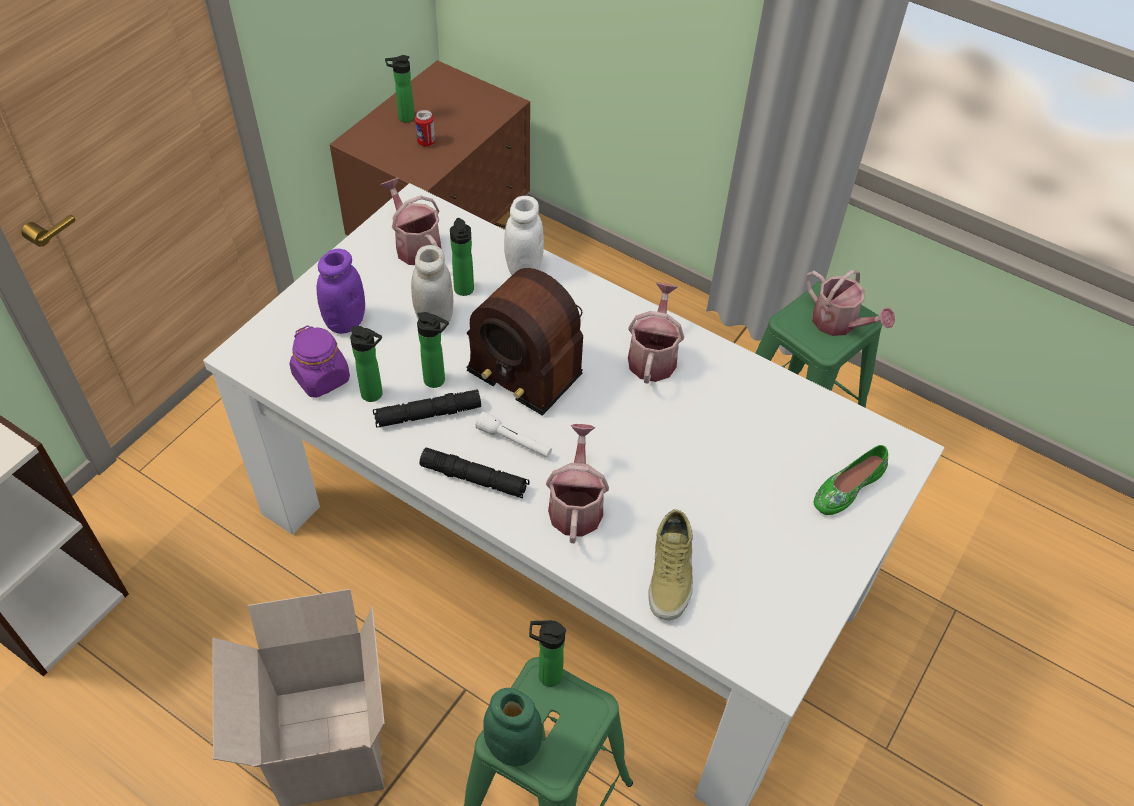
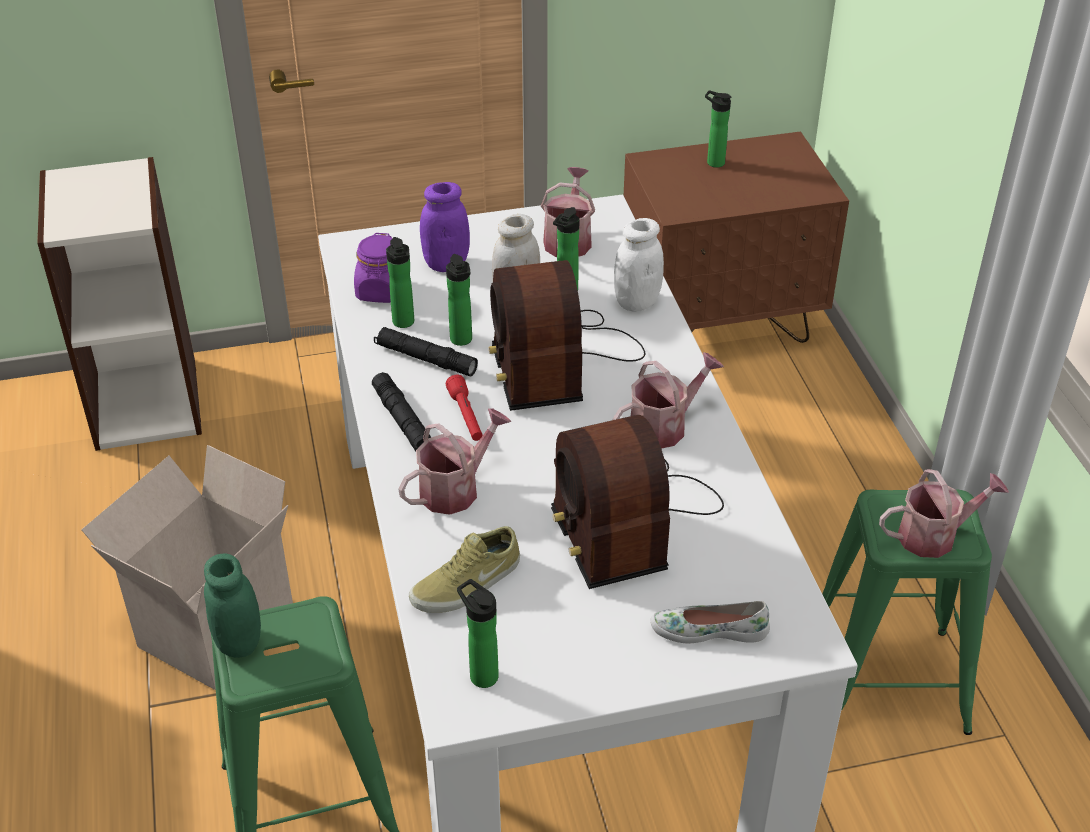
camera: 45 degrees right, 10 degrees down
(426, 142) = (709, 189): can -> none
(514, 442) = (466, 416): white flashlight -> red flashlight
(546, 675) = (321, 614): bottle -> bottle (481, 674)
(713, 444) = (629, 520): none -> radio
(839, 324) = (934, 535): watering can -> watering can turned 105 degrees counterclockwise
(847, 487) = (709, 629): green shoe -> white shoe

